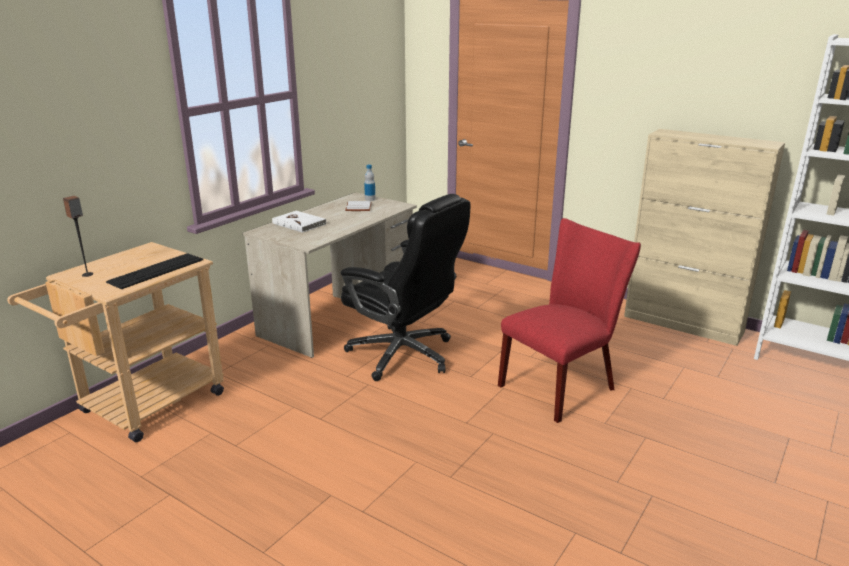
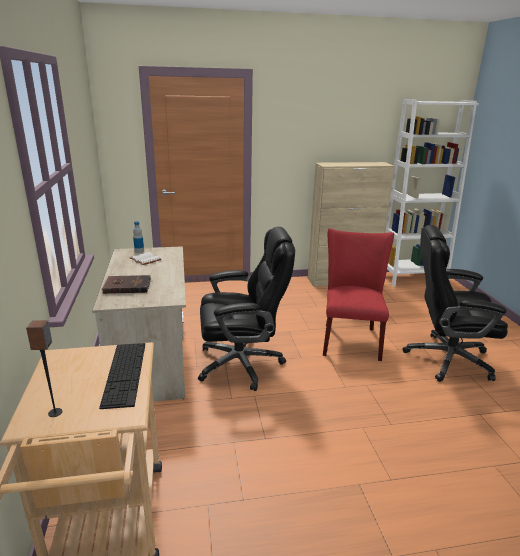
camera: 45 degrees left, 0 degrees up
(299, 223) = (127, 286): white book -> brown book
(654, 464) = (446, 359): none -> black office chair

